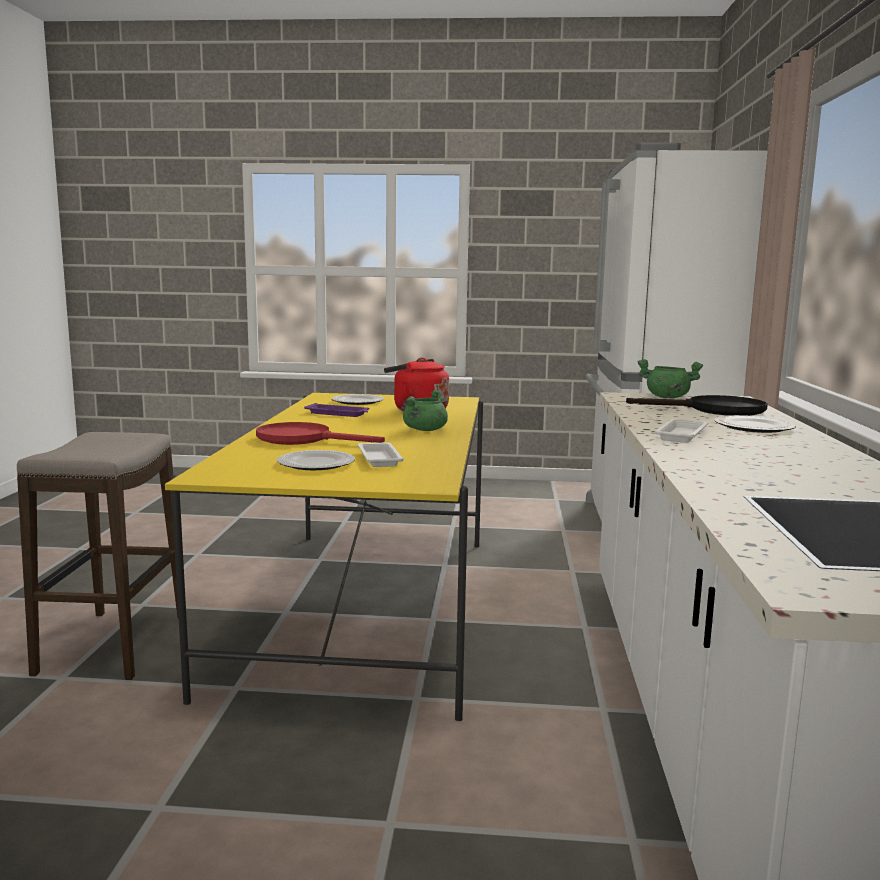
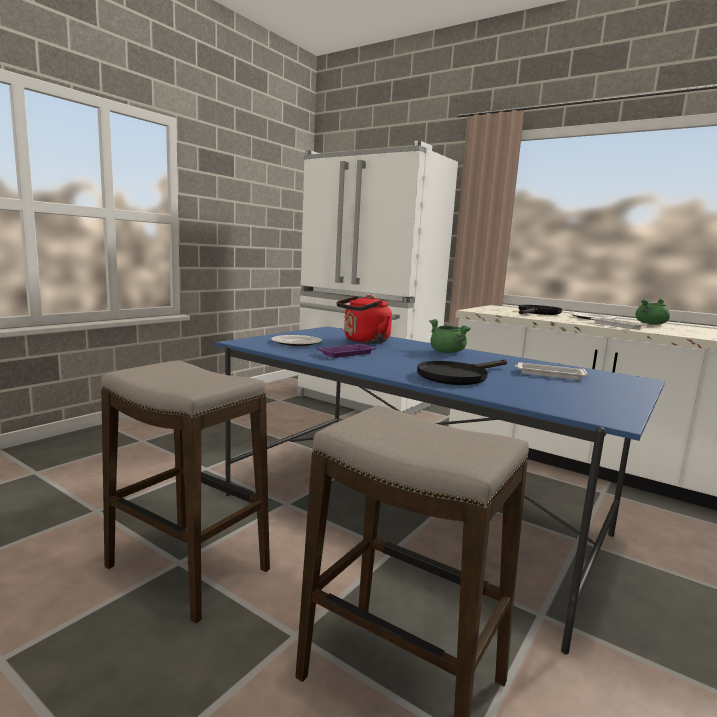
camera: 60 degrees left, 0 degrees up
(191, 558) = (187, 569): none -> stool
(303, 439) = (457, 376): red frying pan -> black frying pan
(315, 463) = (562, 388): plate -> none
(364, 607) = (412, 514): yellow dining table -> blue dining table
(667, 397) = (488, 309): green cooking pot -> green cooking pot (650, 324)

